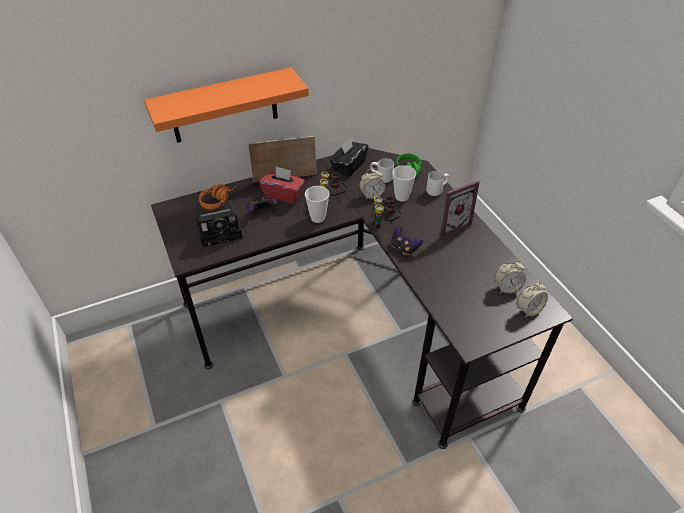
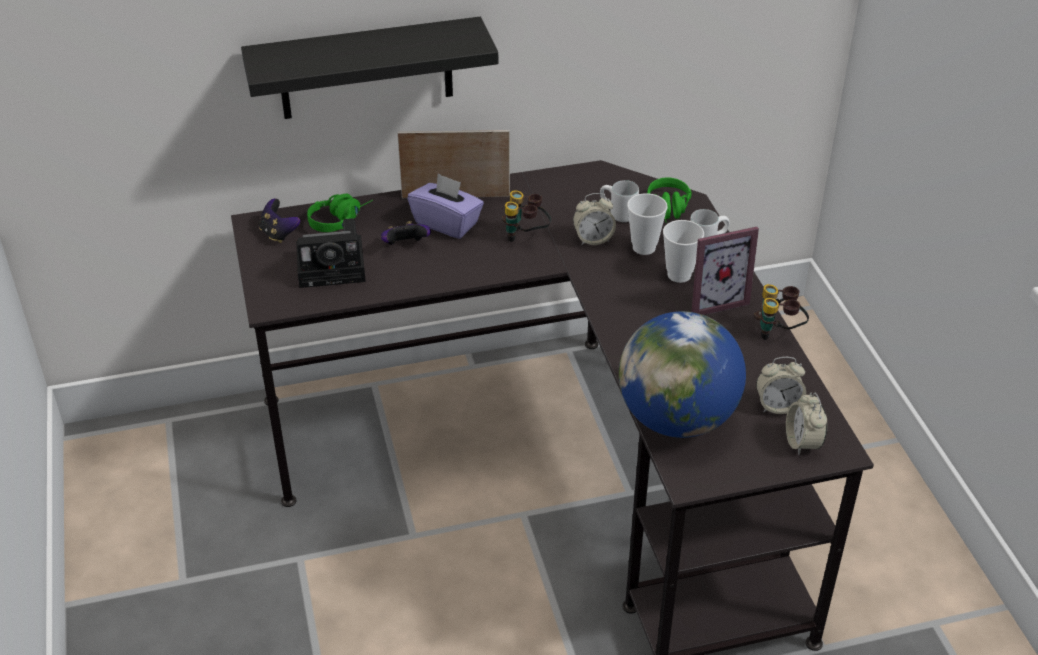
camera: 10 degrees right, 5 degrees down
(219, 199) = (340, 219): orange headphones -> green headphones
(224, 106) = (366, 69): orange shelf -> black shelf
(283, 195) = (447, 223): red tissue box -> purple tissue box
(318, 218) = (494, 265): cup -> cup (679, 275)
(348, 166) = (567, 190): black tissue box -> none
(384, 223) = (603, 285): binoculars -> binoculars (778, 333)
(404, 248) = (624, 327): game controller -> game controller (278, 233)
(451, 304) = (677, 418): none -> globe
(528, 310) = (802, 442): alarm clock -> alarm clock turned 105 degrees clockwise

